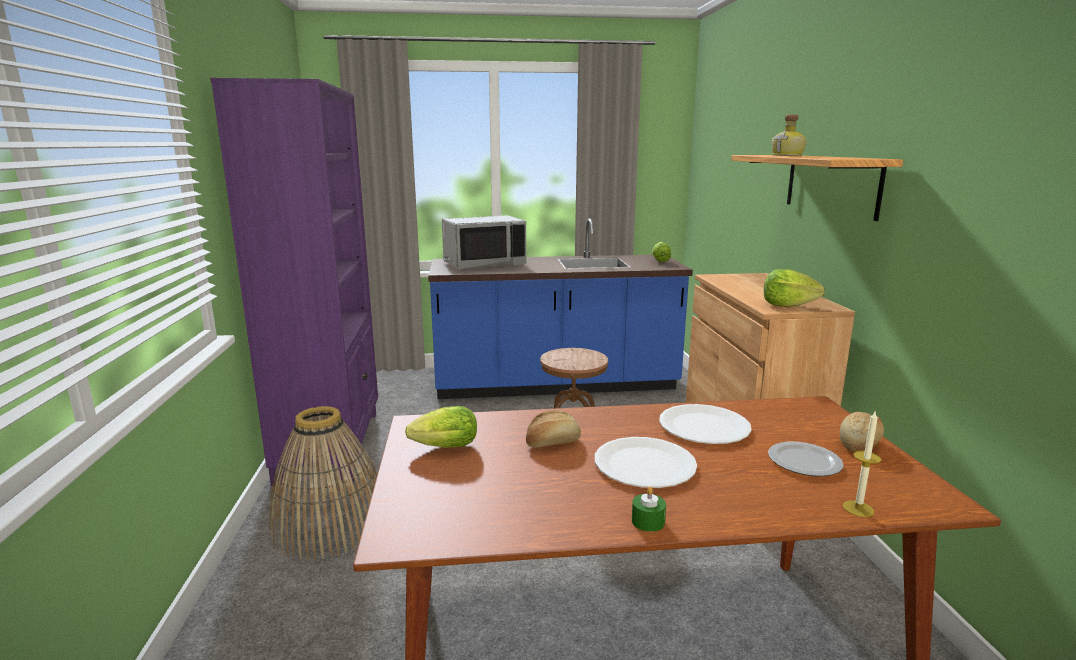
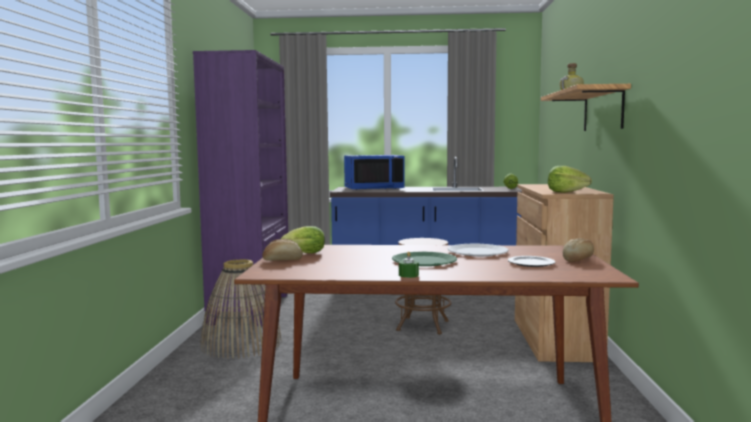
camera: 10 degrees right, 10 degrees down
(484, 264) = (373, 188): grey microwave -> blue microwave
(552, 442) = (372, 254): bread -> bread (282, 260)
(645, 464) = (424, 261): white plate -> green plate
(858, 508) = (546, 276): candle -> none

